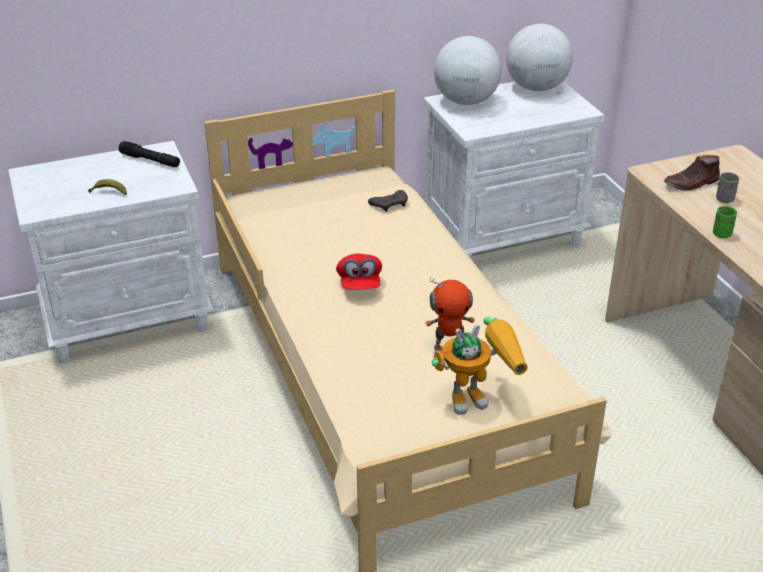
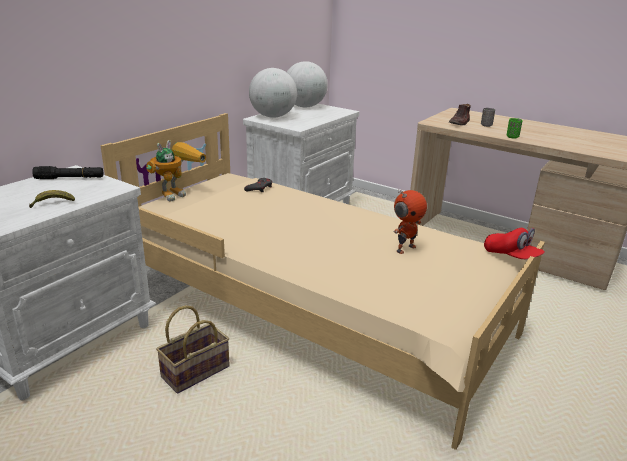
camera: 35 degrees left, 10 degrees down
(210, 395) = (196, 370): none -> basket
(359, 283) = (298, 232): red cap -> red cap (511, 256)
(479, 395) = (464, 269): toy robot -> toy robot (177, 193)

